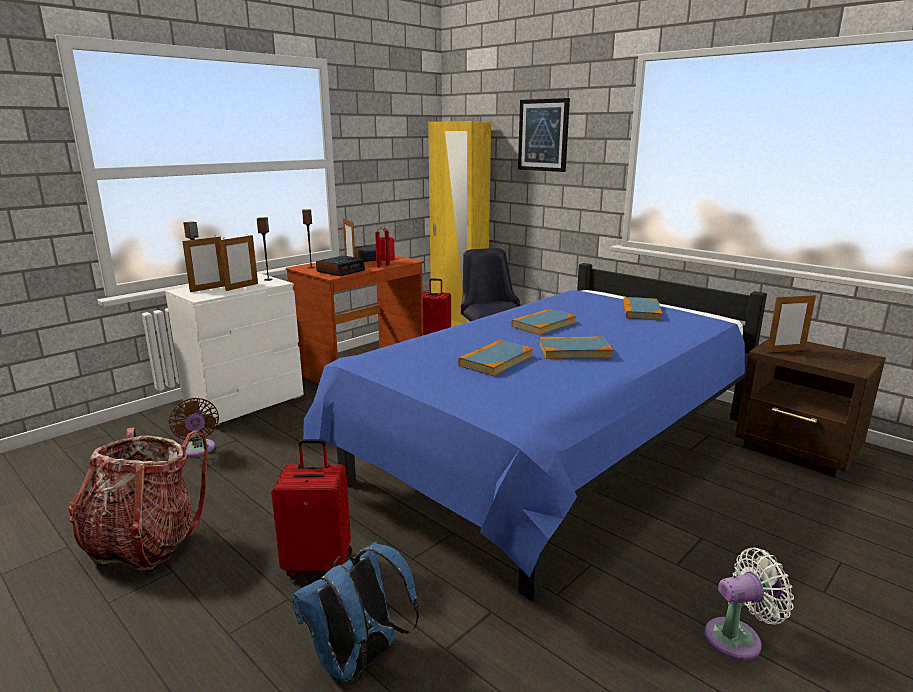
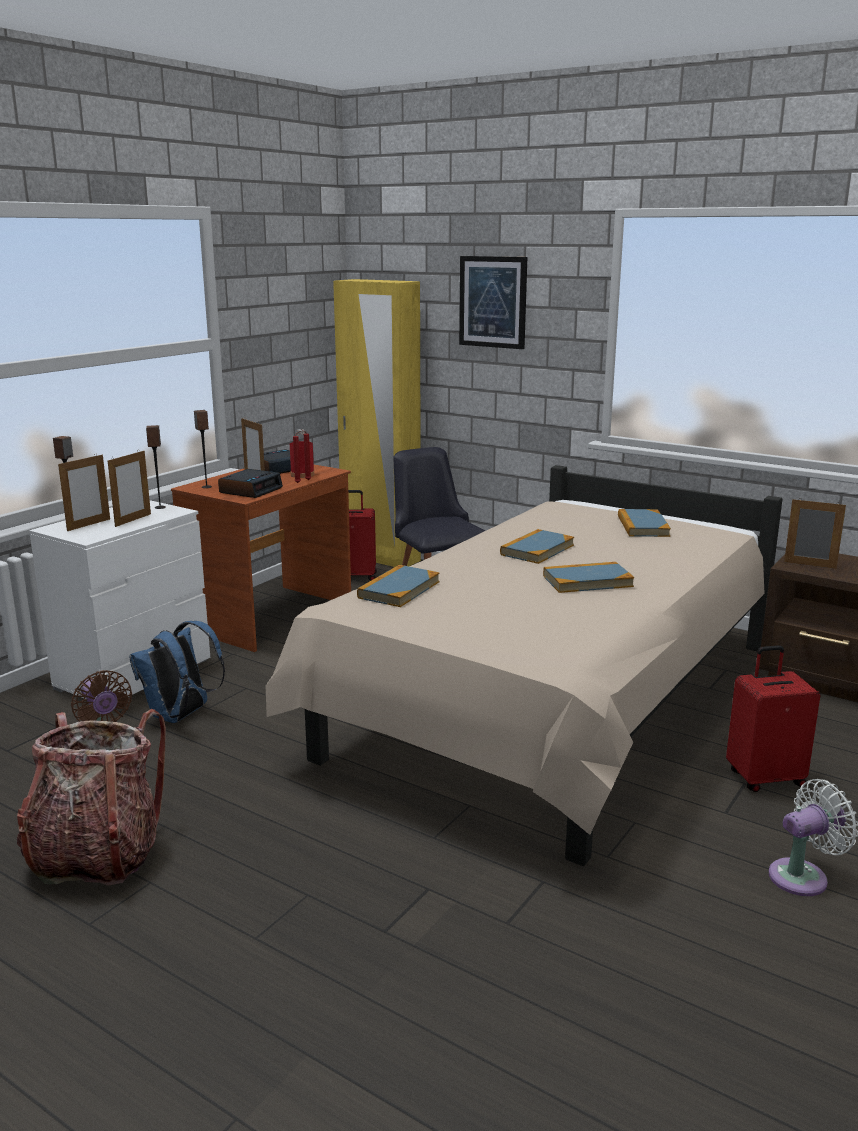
camera: 10 degrees left, 0 degrees up
(319, 563) = (325, 854): red suitcase -> red suitcase (764, 778)
(358, 662) = (417, 946): blue backpack -> blue backpack (180, 716)
(496, 361) = (504, 599): book -> book (399, 589)
(551, 453) = (552, 705): blue bed -> beige bed
(785, 351) = (810, 565): picture frame -> picture frame turned 135 degrees counterclockwise

